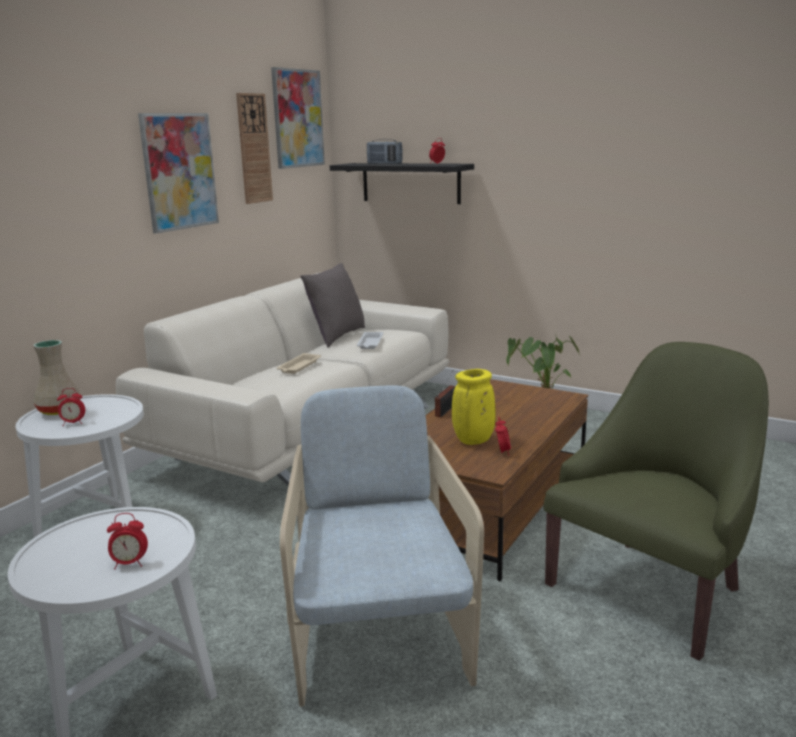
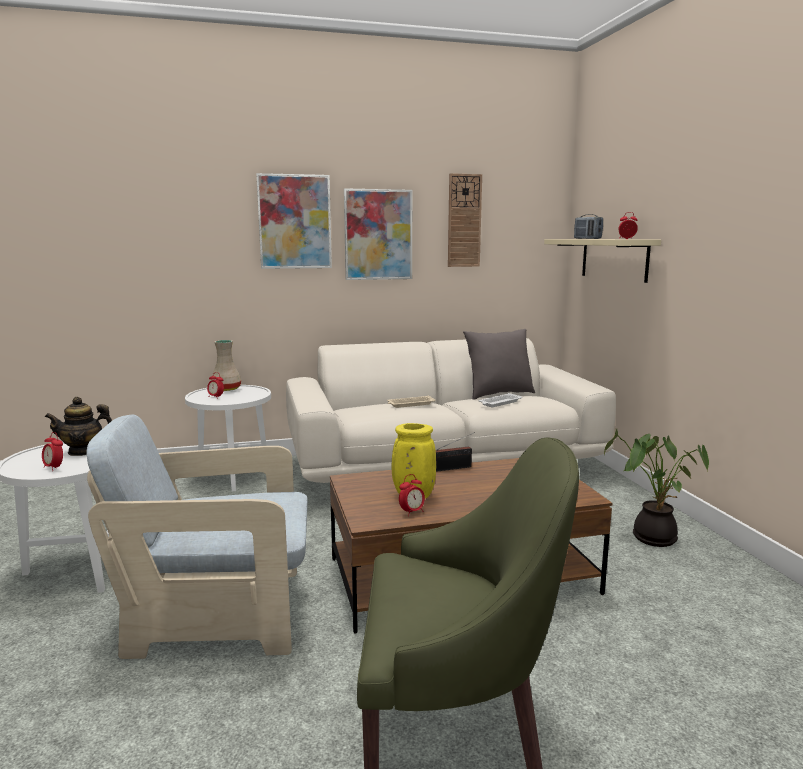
camera: 45 degrees right, 5 degrees down
(102, 534) = (83, 451): none -> teapot
(297, 118) = (524, 196): picture -> picture (294, 222)
(379, 636) = (219, 616): beige armchair -> beige armchair turned 135 degrees counterclockwise
(410, 183) = (614, 259): black shelf -> beige shelf

